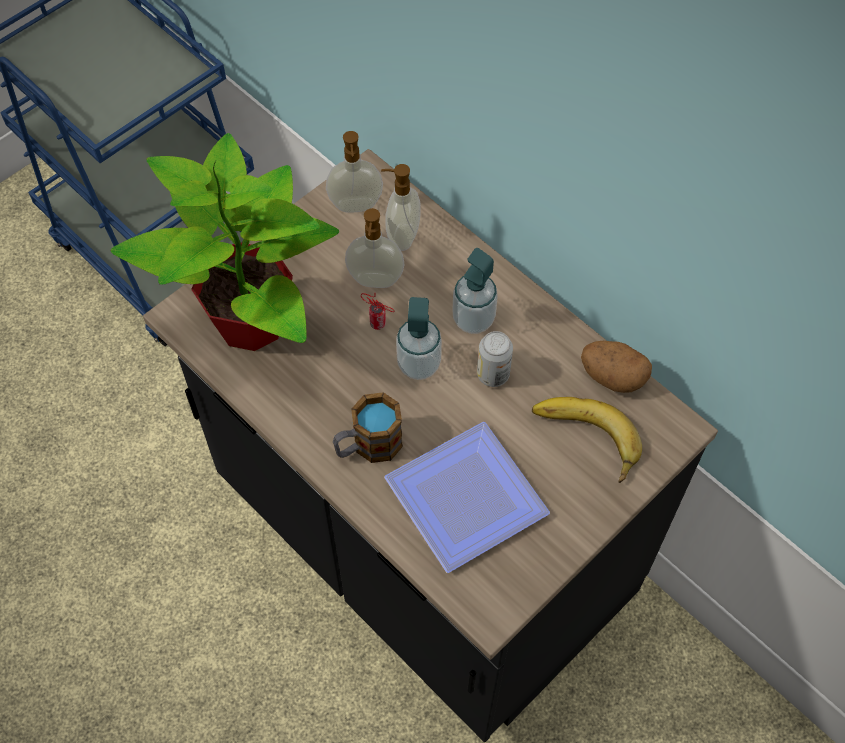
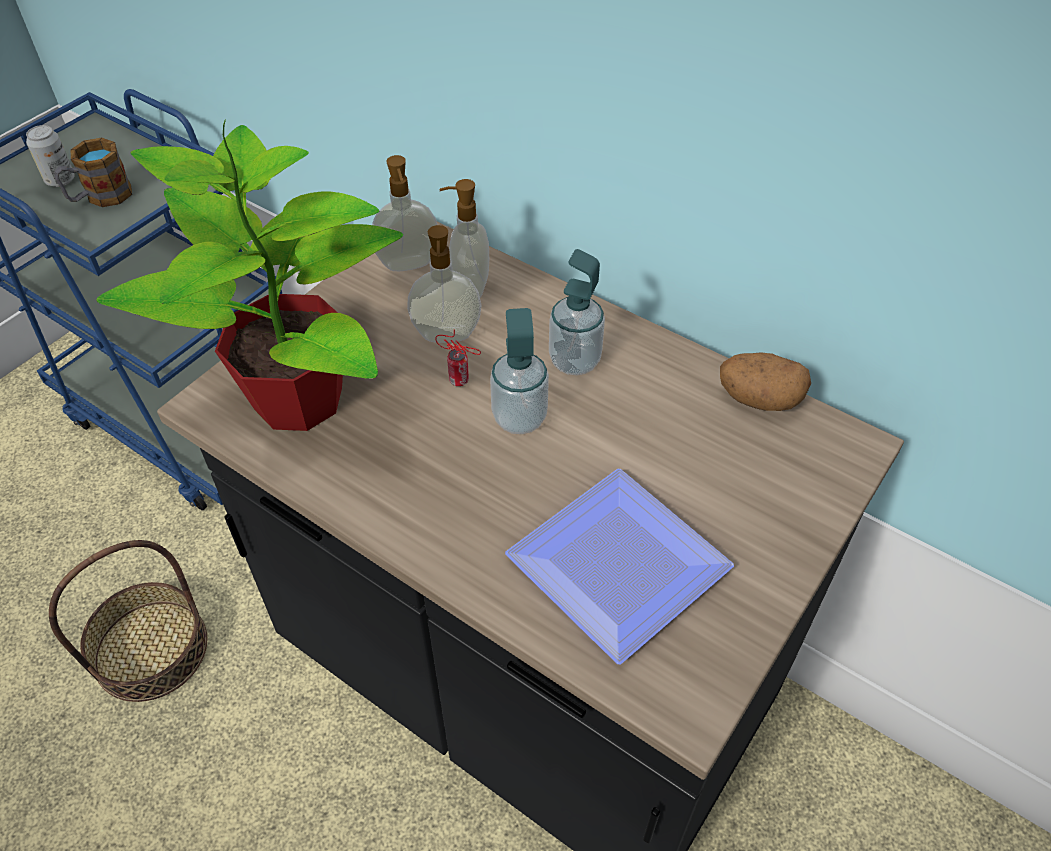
camera: 10 degrees left, 10 degrees down
(111, 466) = (151, 650): none -> basket
(368, 446) = (474, 520): mug -> mug (100, 197)
(493, 374) = (614, 416): can -> can (60, 180)
(583, 441) = (747, 475): banana -> none

